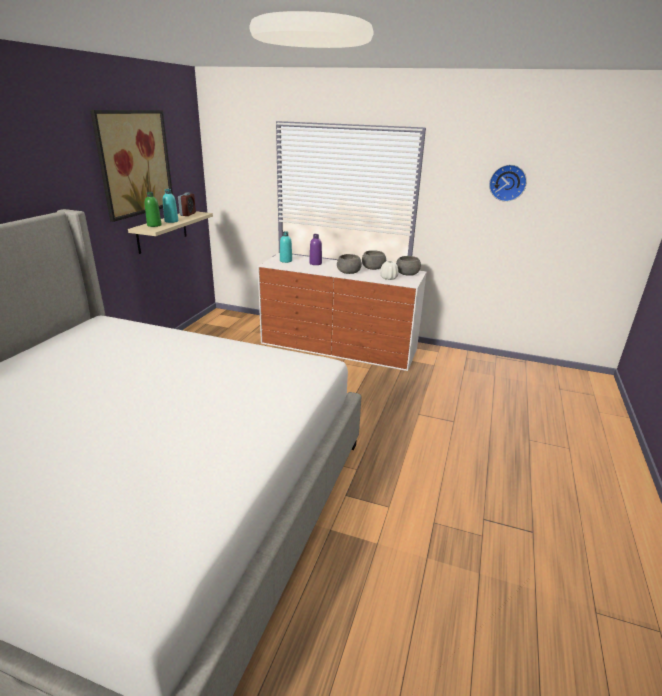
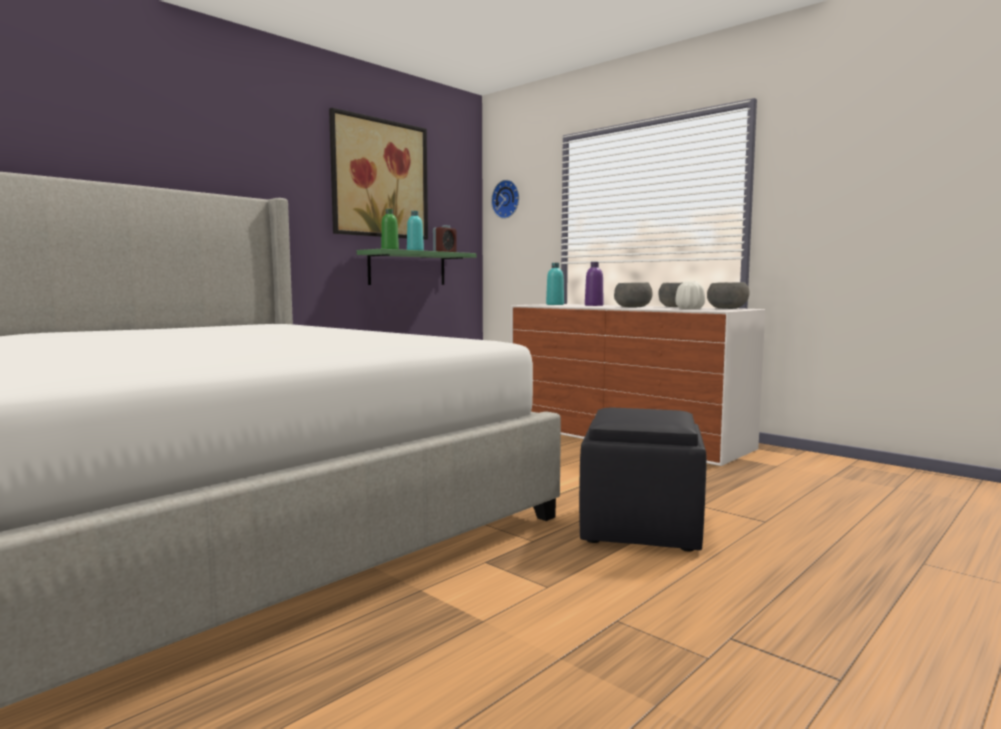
camera: 25 degrees right, 20 degrees down
(162, 231) = (407, 268): beige shelf -> green shelf
(402, 442) = (642, 528): none -> black ottoman
(507, 182) = (897, 151): wall clock -> wall clock (507, 199)

